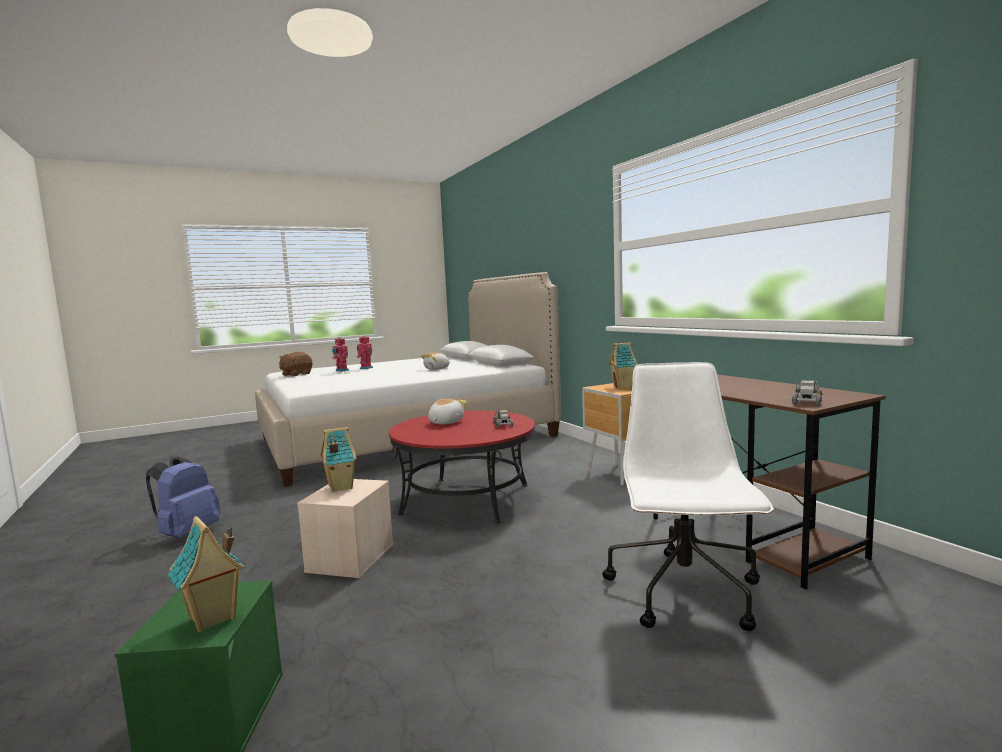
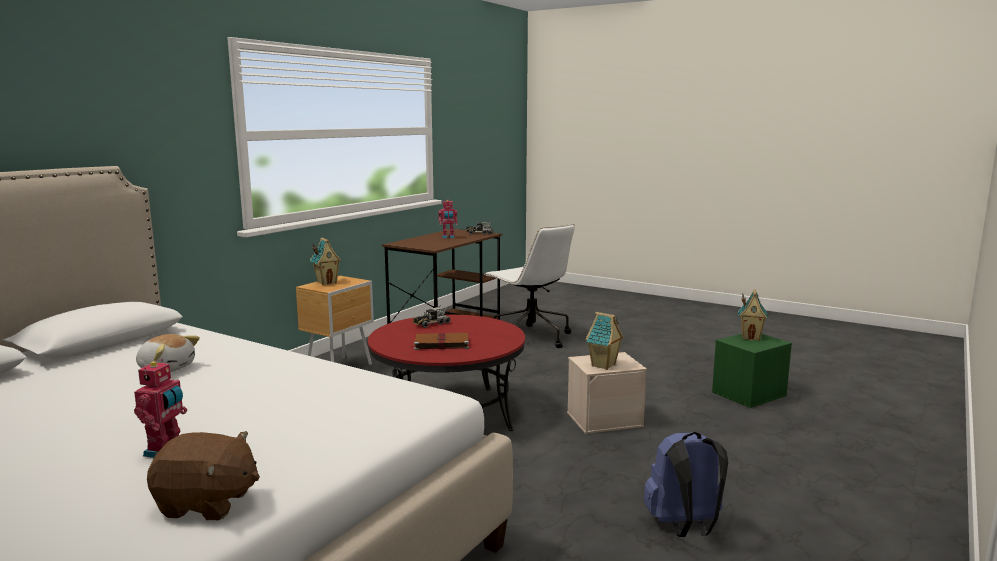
camera: 120 degrees left, 5 degrees up
(365, 368) = (117, 439): toy robot -> toy robot (448, 237)
(445, 422) = (440, 343): plush toy -> brown book
(685, 593) = (530, 337): white office chair -> white office chair turned 105 degrees counterclockwise

